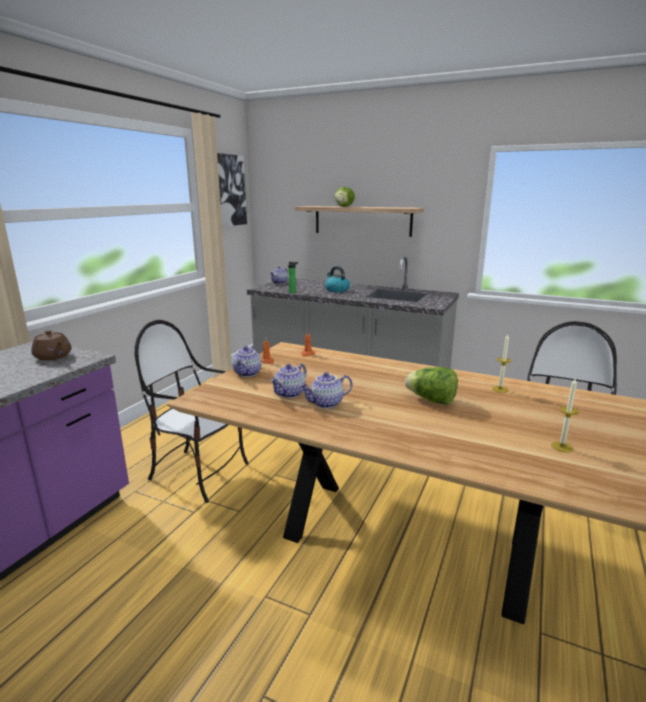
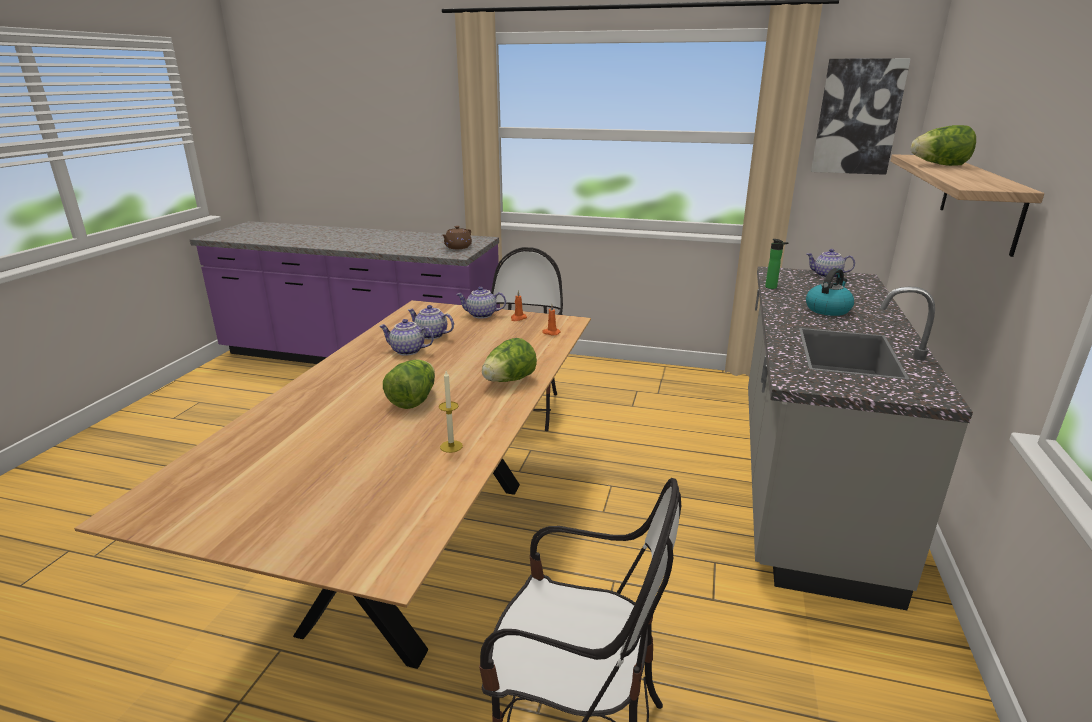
camera: 80 degrees right, 5 degrees up
(326, 404) = (407, 351): teapot -> teapot turned 45 degrees counterclockwise
(396, 370) = (509, 380): none -> lettuce
(562, 447) = (281, 469): candle -> none

